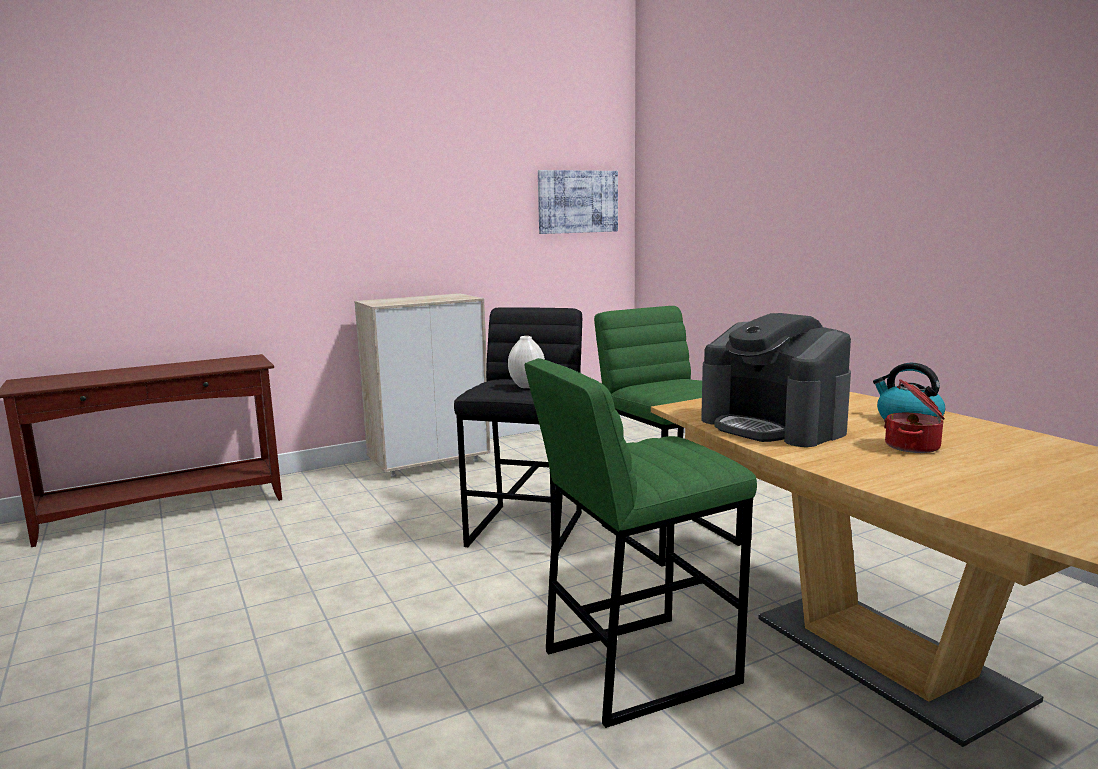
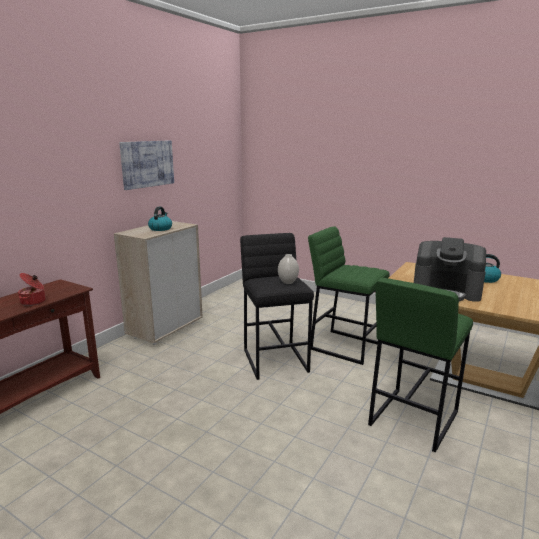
camera: 30 degrees left, 5 degrees up
(422, 299) = (160, 228): none -> kettle
(577, 201) = (218, 157): picture -> picture (147, 164)
(914, 446) = (511, 293): cooking pot -> cooking pot (34, 302)

